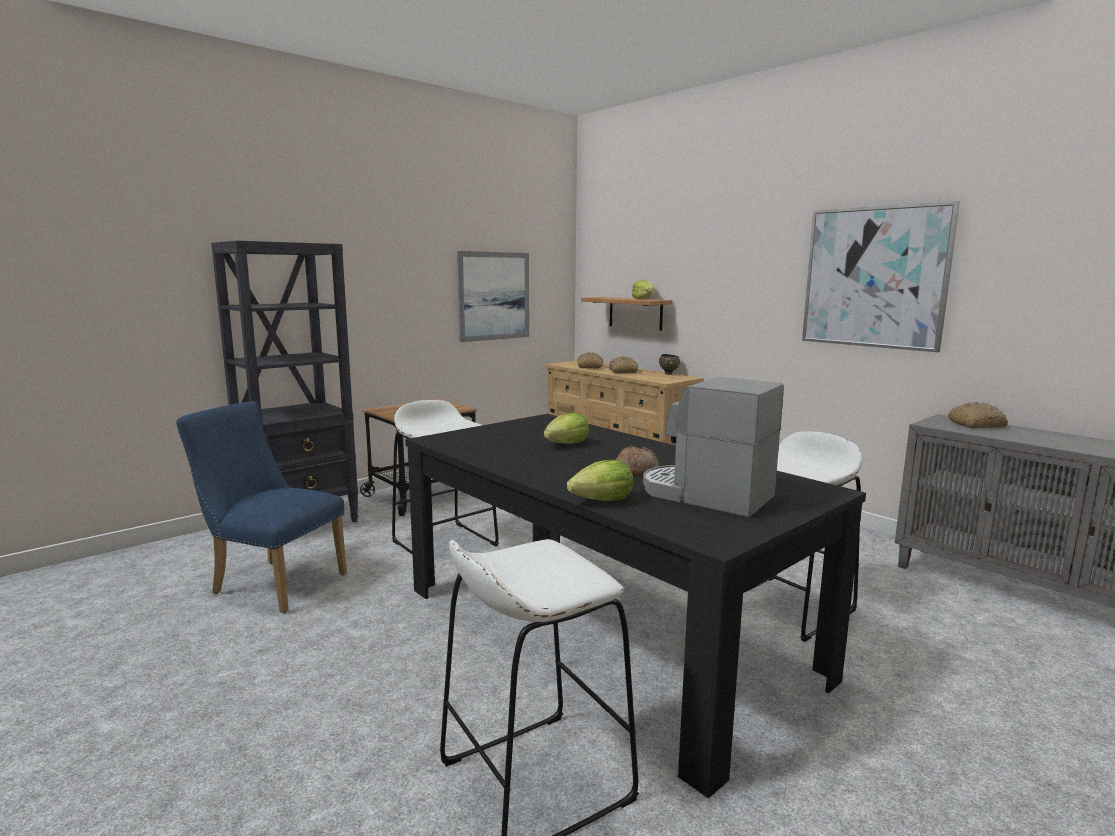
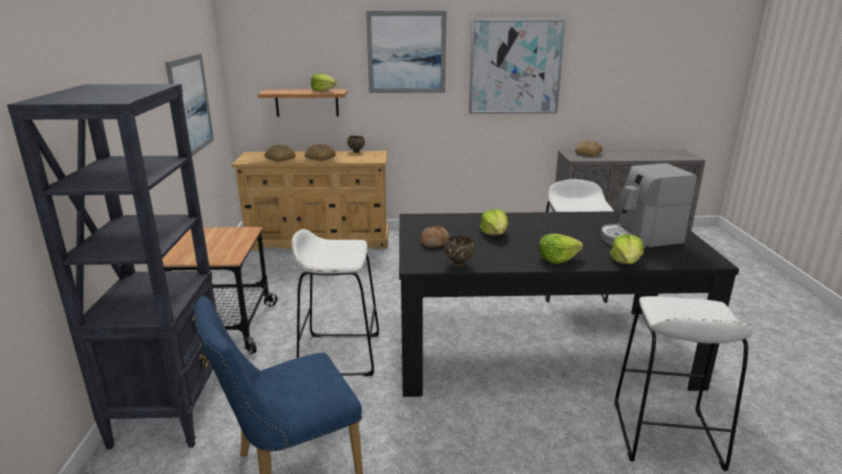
camera: 50 degrees left, 10 degrees up
(460, 448) = (459, 264): none -> brown bowl
(546, 474) = (557, 259): none -> lettuce
(637, 470) = (578, 237): bread -> bread (434, 242)
(735, 257) = (406, 52): none -> picture

